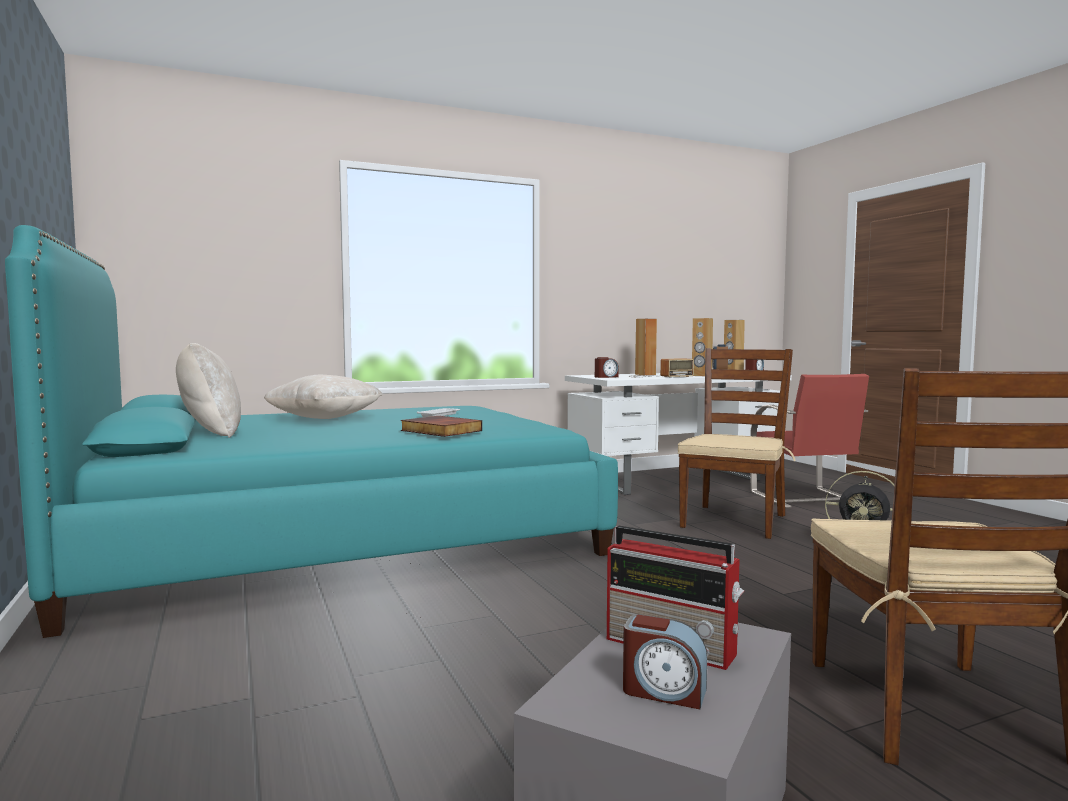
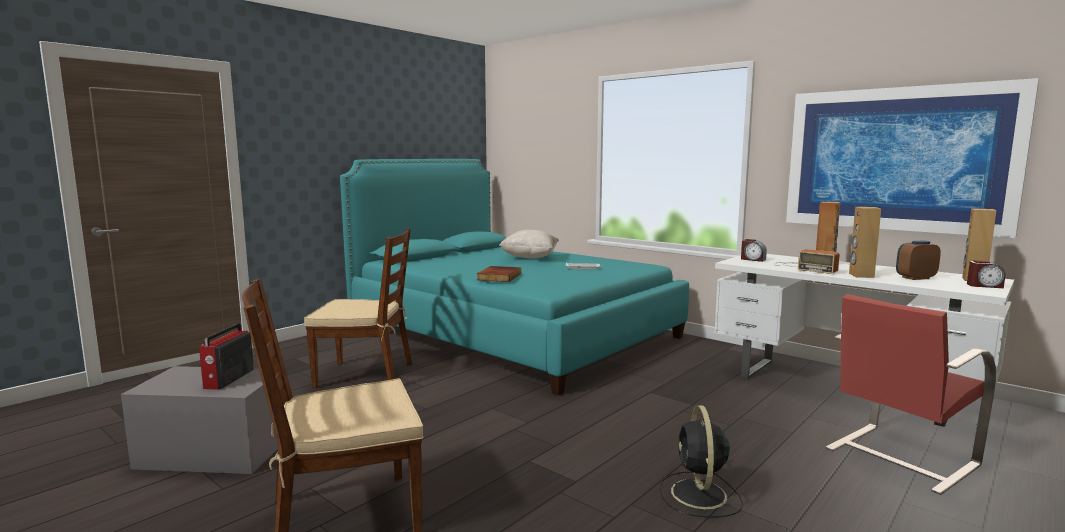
camera: 65 degrees right, 5 degrees up
(210, 432) = (459, 256): beige pillow -> none
(654, 285) = (897, 159): none -> picture
(663, 691) = (185, 381): alarm clock -> none
(734, 521) = (724, 427): brown chair -> brown chair (366, 375)

